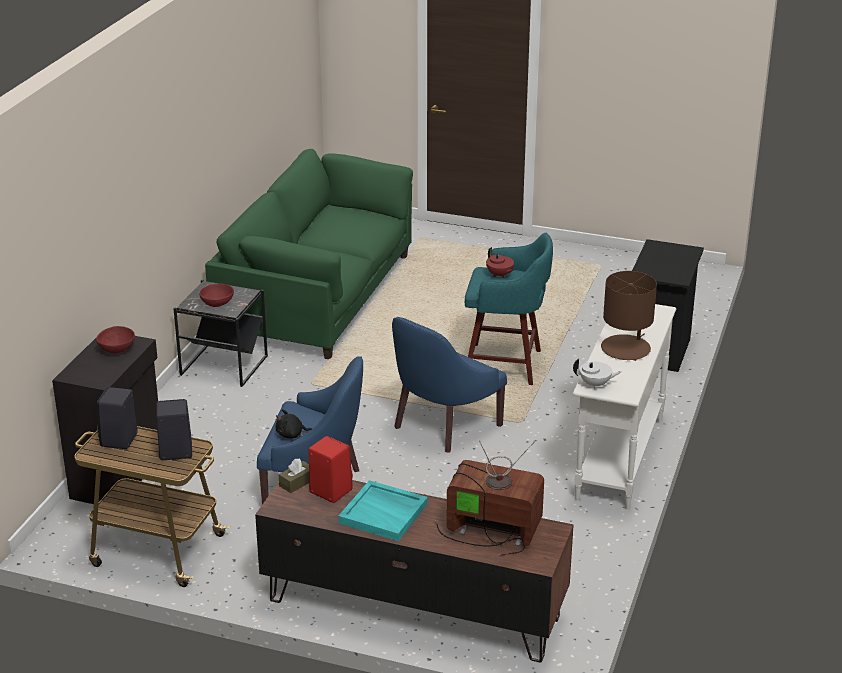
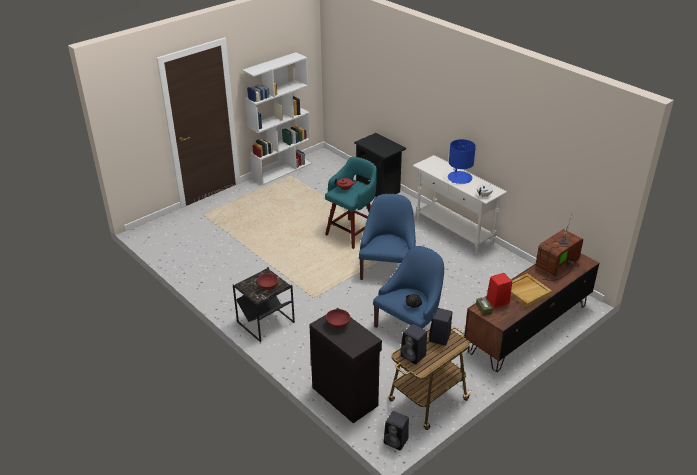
camera: 60 degrees left, 5 degrees up
(55, 546) = (396, 441): none -> black speaker
(317, 296) = (225, 266): green sofa -> none
(384, 513) = (526, 291): turquoise tray -> beige tray
(442, 425) = (388, 269): blue armchair -> blue armchair turned 150 degrees counterclockwise
(605, 255) = (282, 170): none -> white bookcase
(626, 348) = (459, 178): brown table lamp -> blue table lamp

